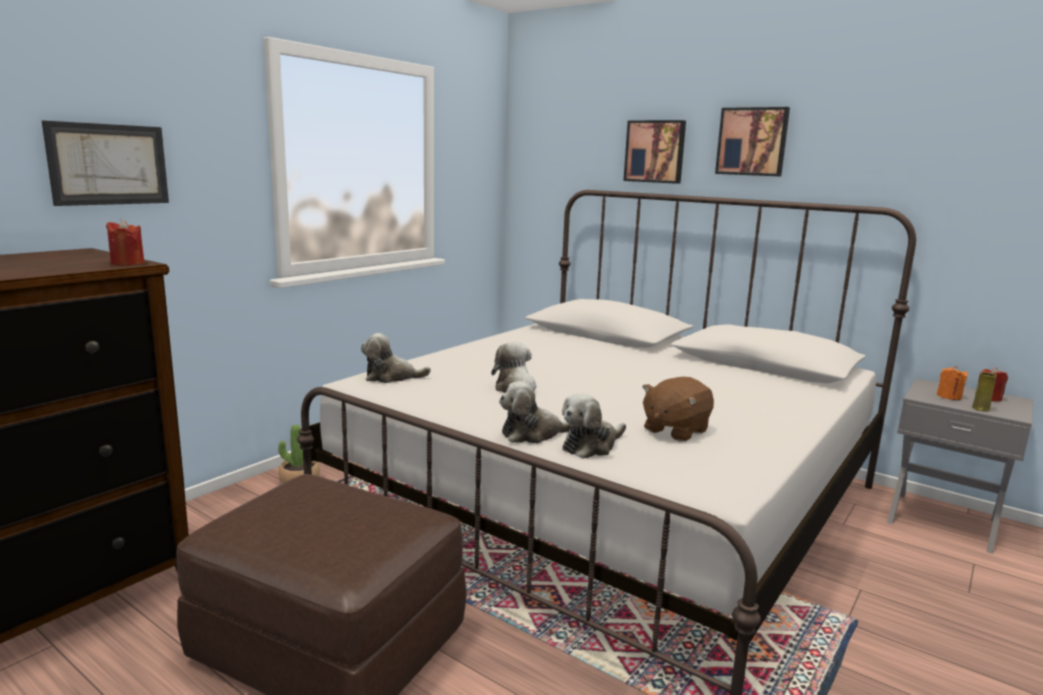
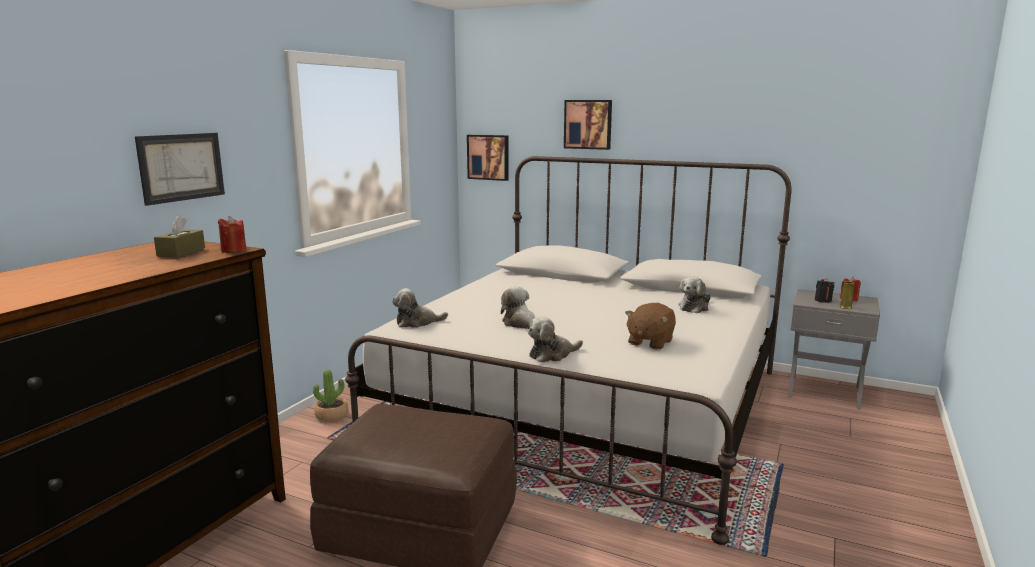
camera: 10 degrees left, 0 degrees up
(66, 261) = (181, 252): none -> brown tissue box
(591, 446) = (597, 359): plush toy -> plush toy (694, 307)
(752, 141) = (665, 116): picture -> picture (488, 157)
(949, 396) = (823, 300): orange candle -> black candle

